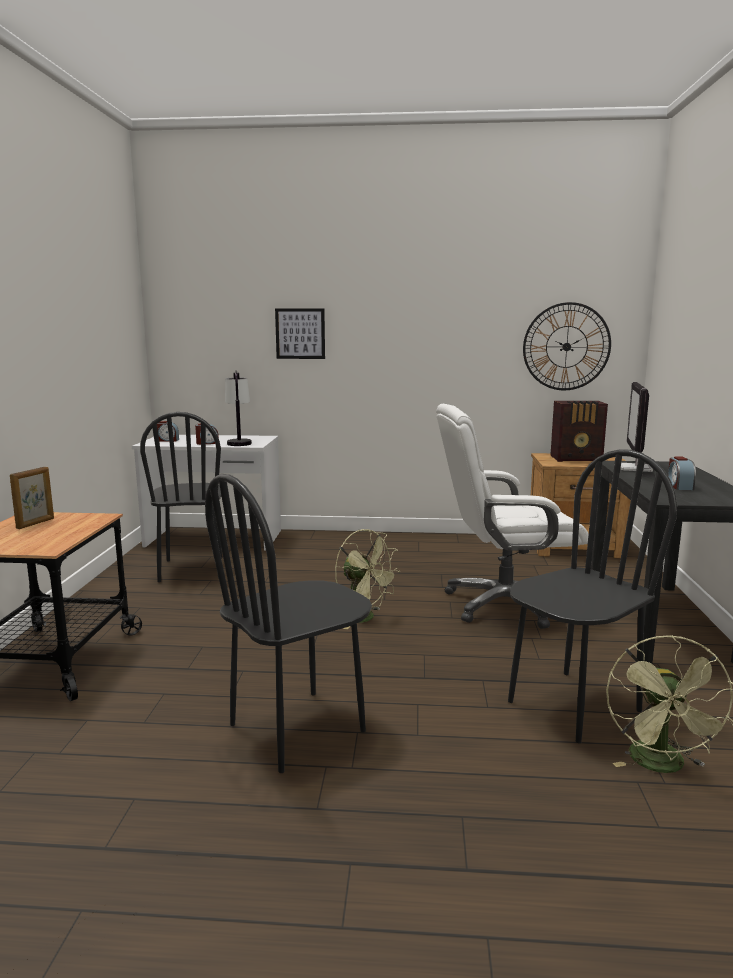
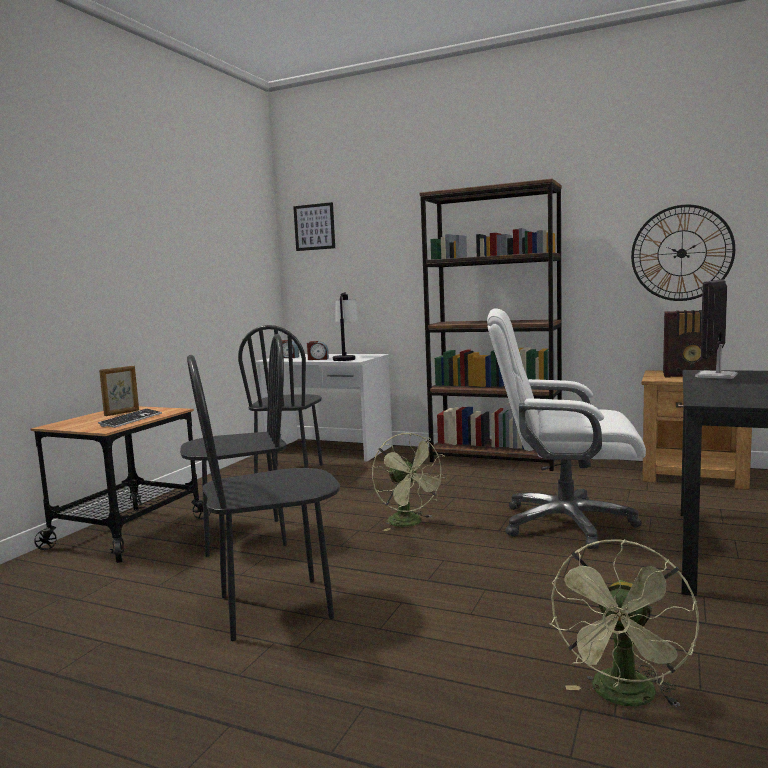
camera: 20 degrees right, 5 degrees down
(64, 533) = (131, 420): none -> keyboard
(300, 333) = (407, 256): picture -> picture (314, 227)
(395, 540) = (496, 459): none -> brown bookcase
(573, 705) = (566, 624): black chair -> black chair (244, 537)
(679, 486) = (744, 391): alarm clock -> none

